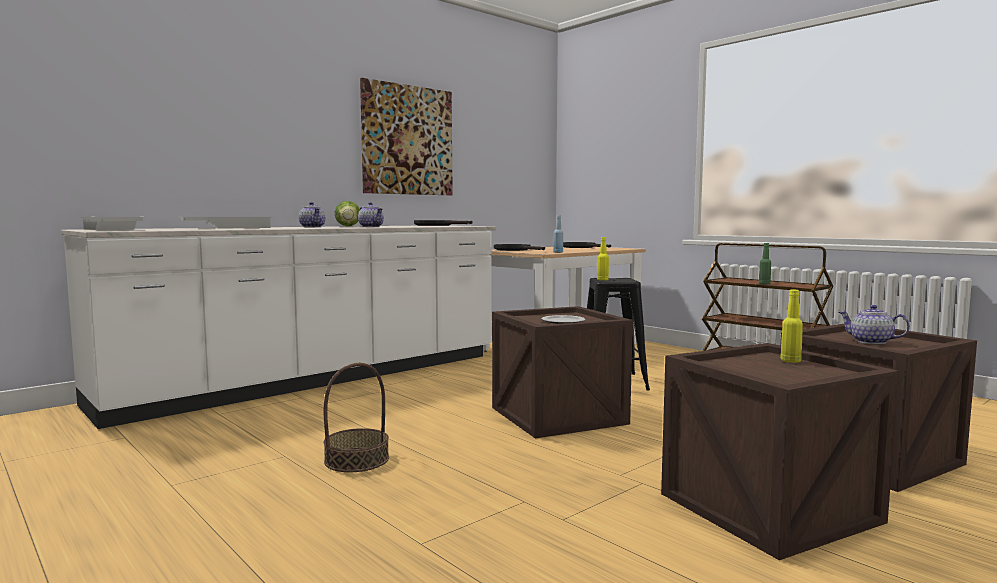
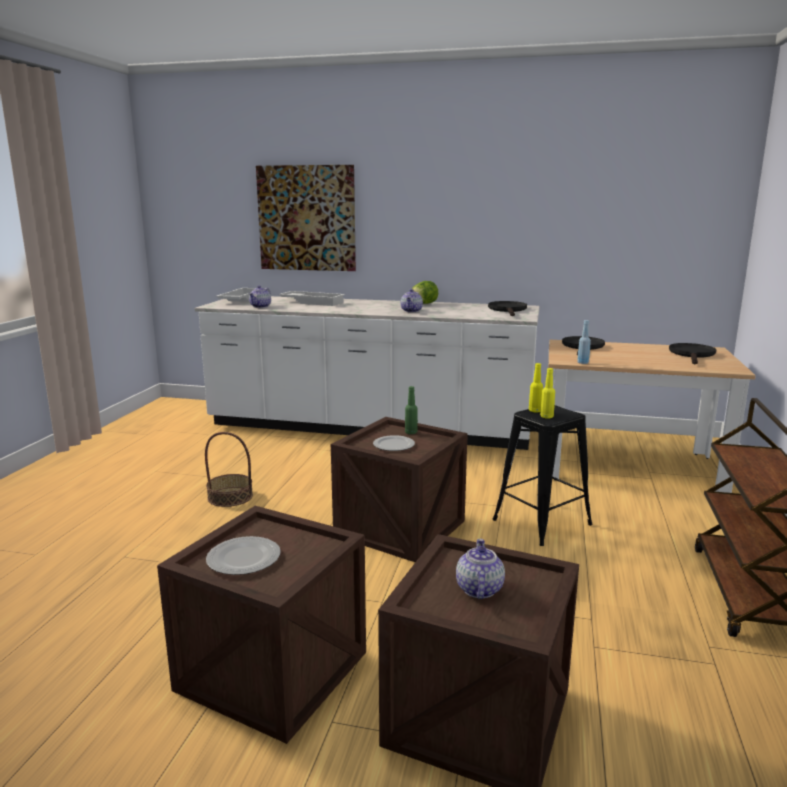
camera: 55 degrees right, 10 degrees up
(312, 227) = (374, 306): teapot -> teapot (260, 306)
(407, 140) = (510, 218): picture -> picture (306, 218)
(764, 284) = (749, 475): green bottle -> green bottle (411, 432)
(777, 374) = (243, 558): none -> plate
(790, 361) = (309, 557): yellow bottle -> yellow bottle (546, 417)

